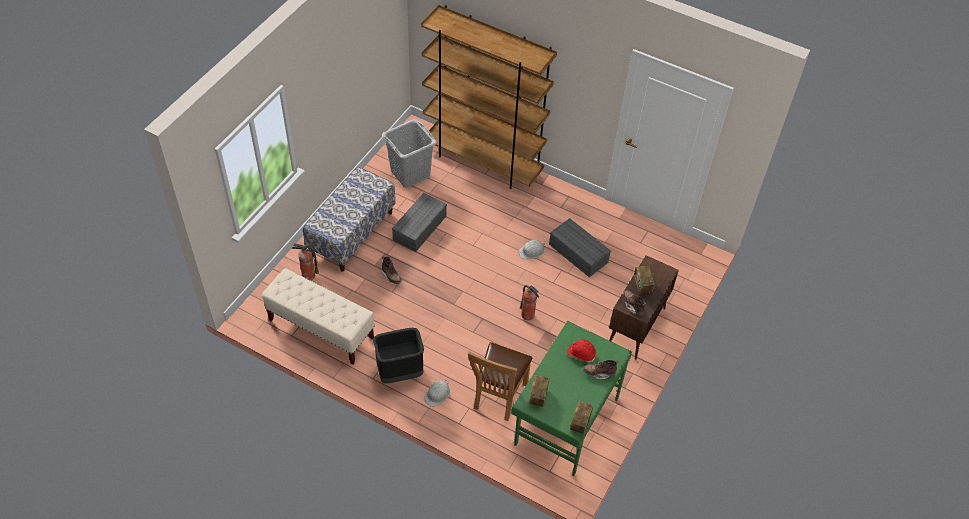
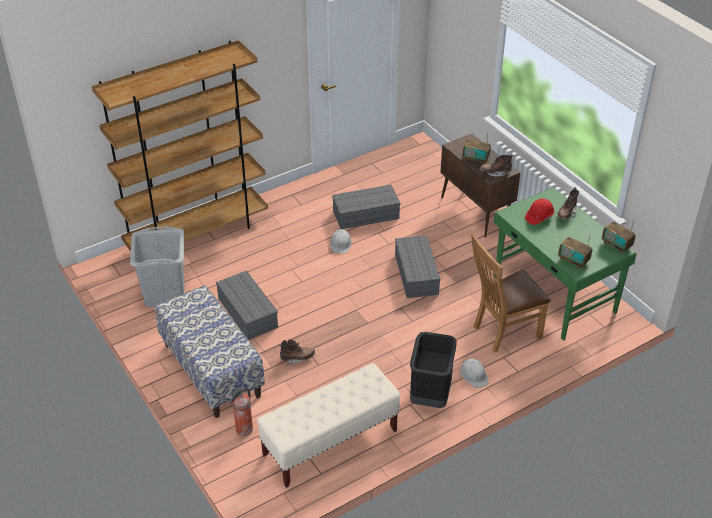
camera: 60 degrees left, 10 degrees down
(498, 398) = (503, 332): brown chair -> brown chair turned 105 degrees clockwise
(528, 315) = (417, 275): fire extinguisher -> grey storage box

